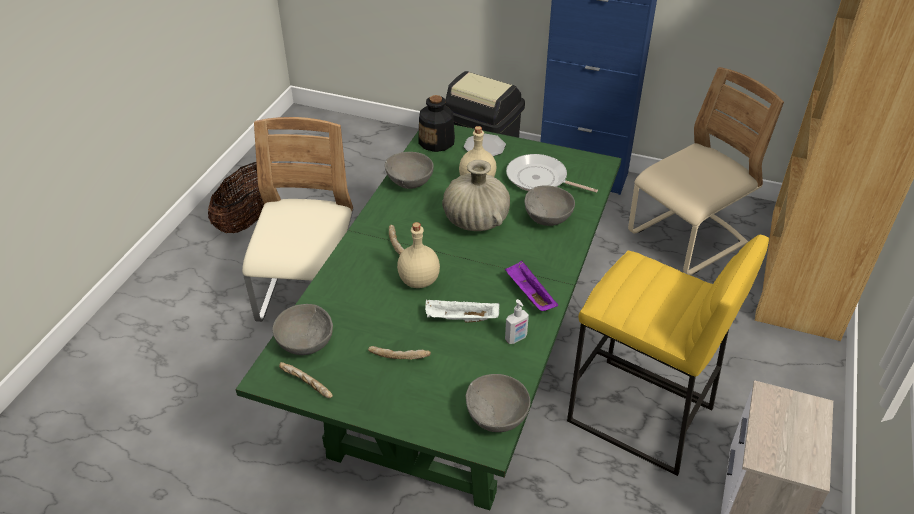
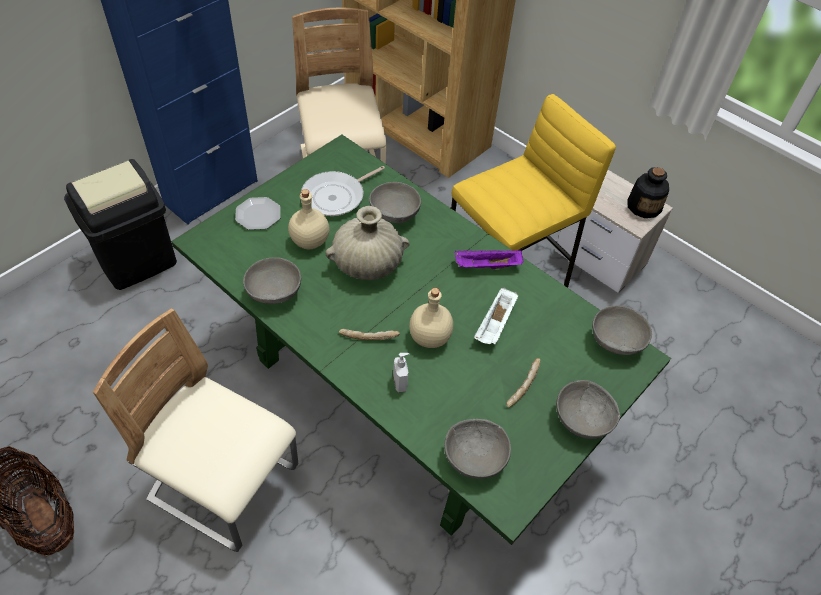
camera: 70 degrees left, 10 degrees up
(306, 385) = (531, 473): bread -> none
(382, 408) = (581, 419): none -> grey bowl
(437, 142) = (220, 247): bottle -> bottle (644, 206)
(516, 338) = (535, 295): soap dispenser -> soap dispenser (400, 383)

